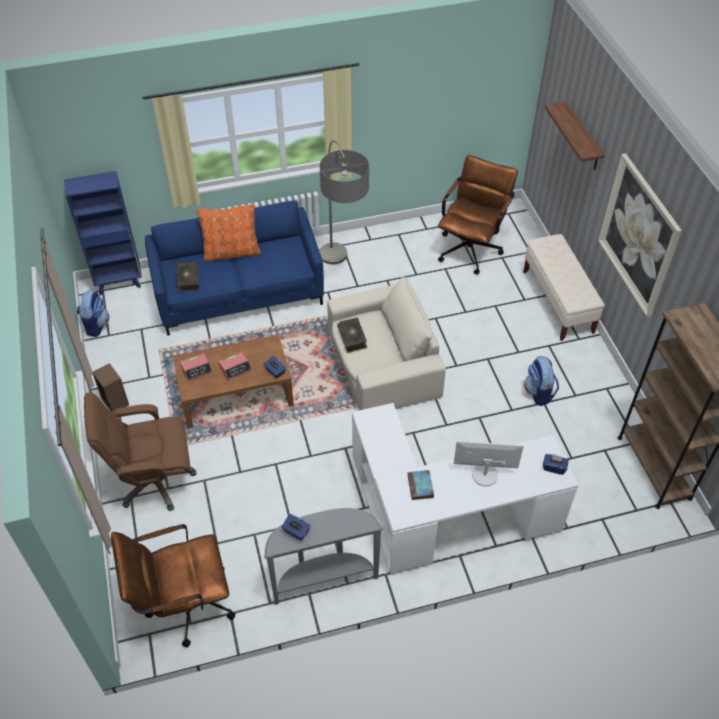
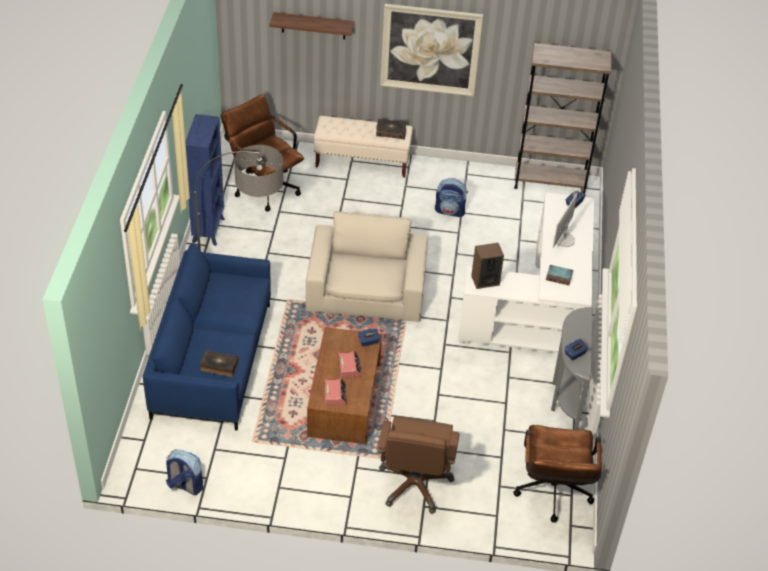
camera: 70 degrees left, 5 degrees down
(115, 401) = (301, 492): speaker -> speaker (485, 280)
(120, 282) = (134, 451): blue bookcase -> blue bookcase (209, 229)
(231, 253) = (202, 324): orange pillow -> none
(352, 338) = (359, 280): book -> book (391, 132)

